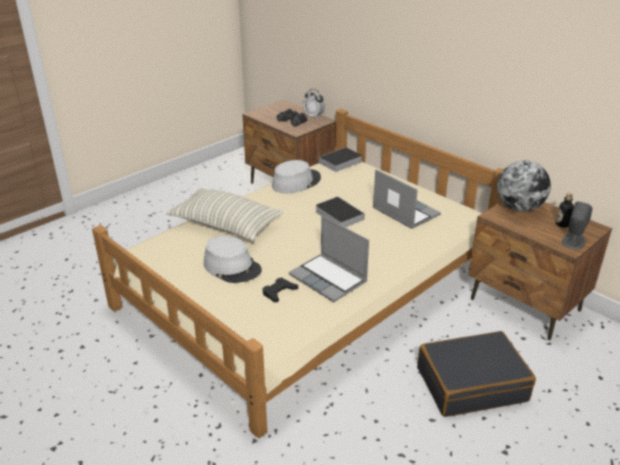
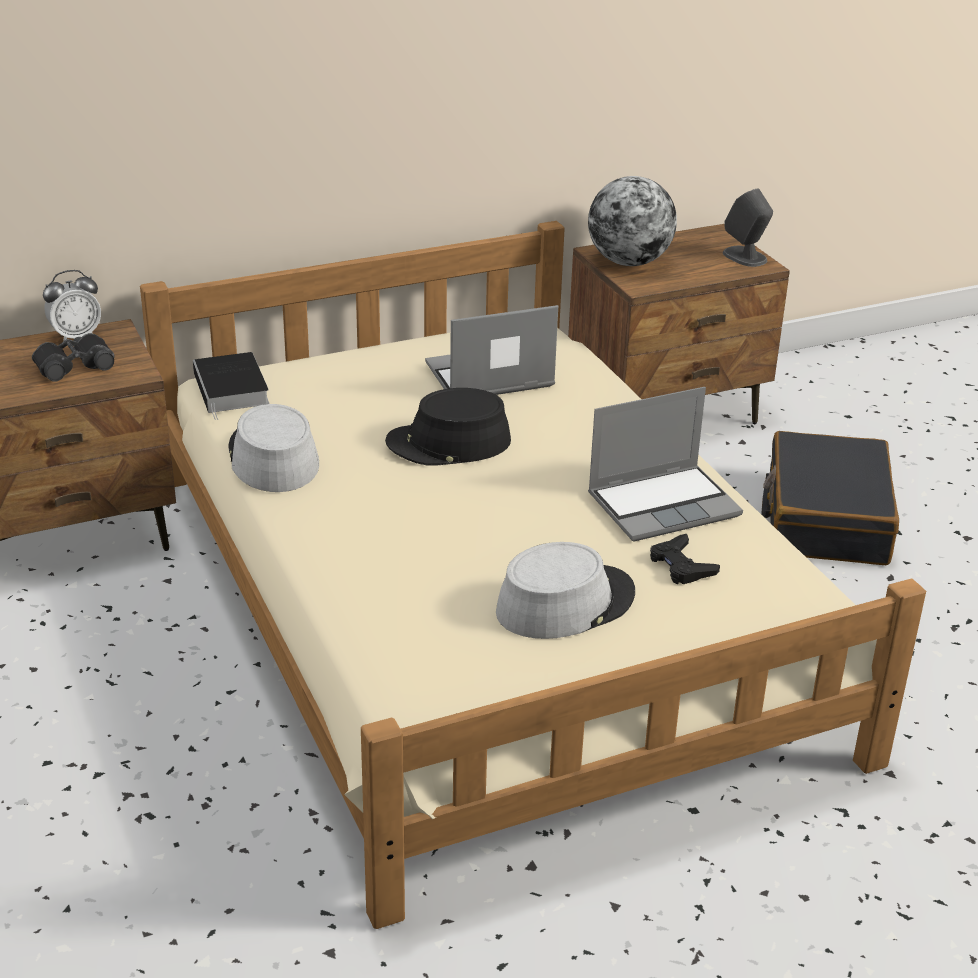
camera: 70 degrees left, 0 degrees up
(226, 226) = (392, 582): pillow -> none
(338, 215) = (449, 443): book -> black hat
(562, 224) = (695, 249): bottle -> none

